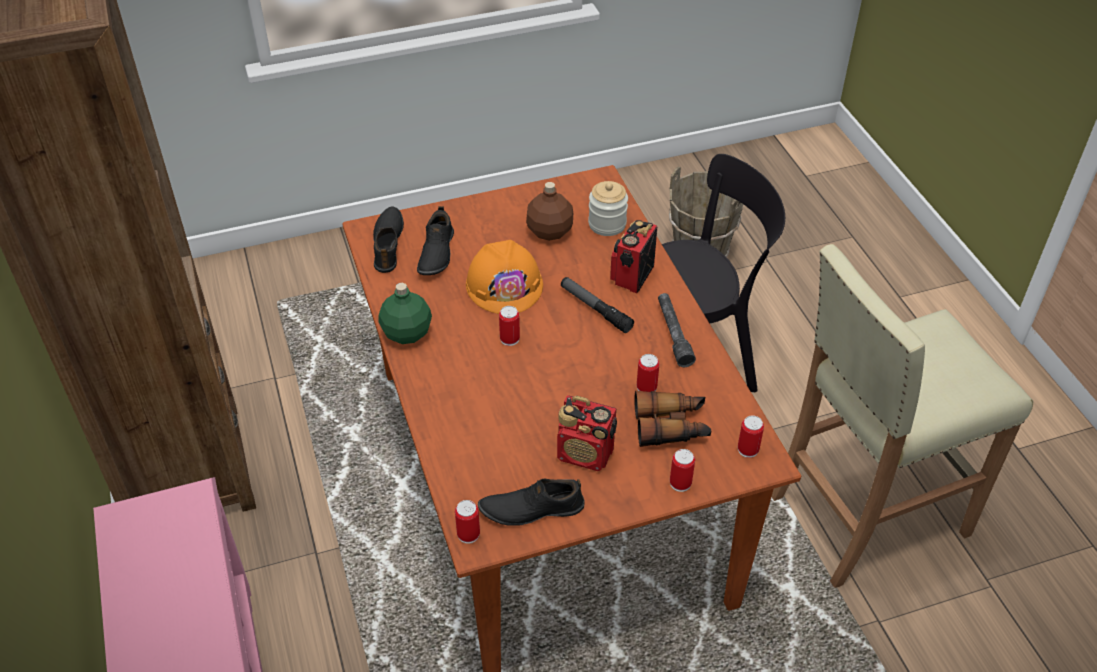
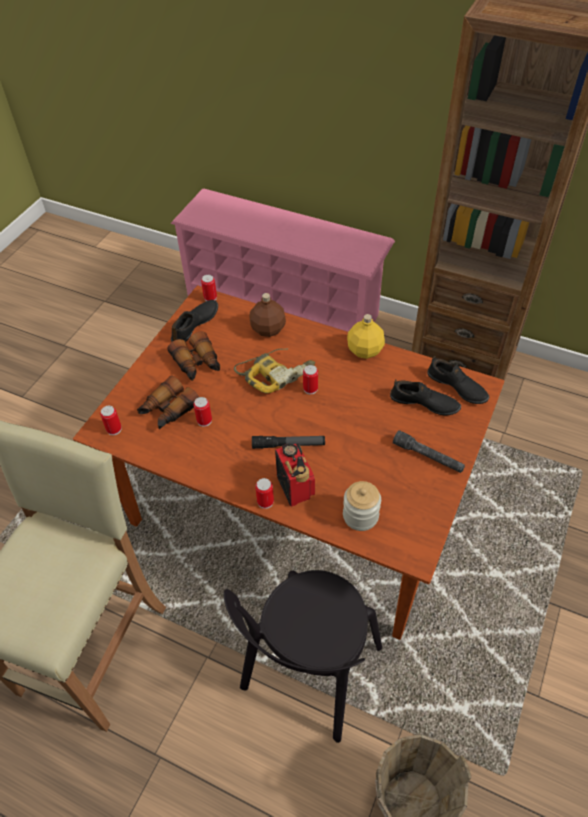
camera: 135 degrees right, 5 degrees up
(406, 333) = (364, 350): green bottle -> yellow bottle
(435, 253) = (424, 403): black shoe -> black shoe turned 150 degrees clockwise
(504, 285) = (358, 417): orange hard hat -> none
(520, 379) = (276, 373): none -> power drill
(550, 231) = (386, 477): brown bottle -> brown bottle (268, 329)
(586, 454) = (197, 364): radio -> binoculars
(673, 334) = (224, 466): grey flashlight -> grey flashlight (428, 456)
(680, 483) = (135, 386): can -> can (265, 502)

